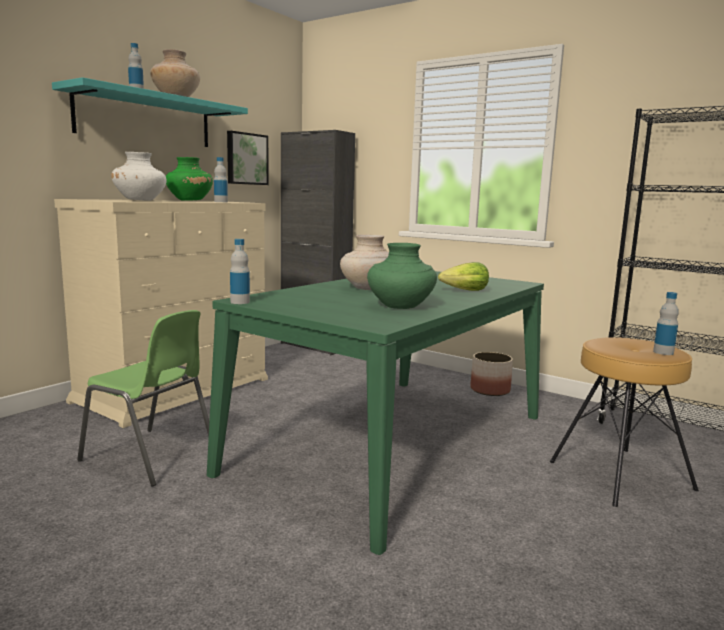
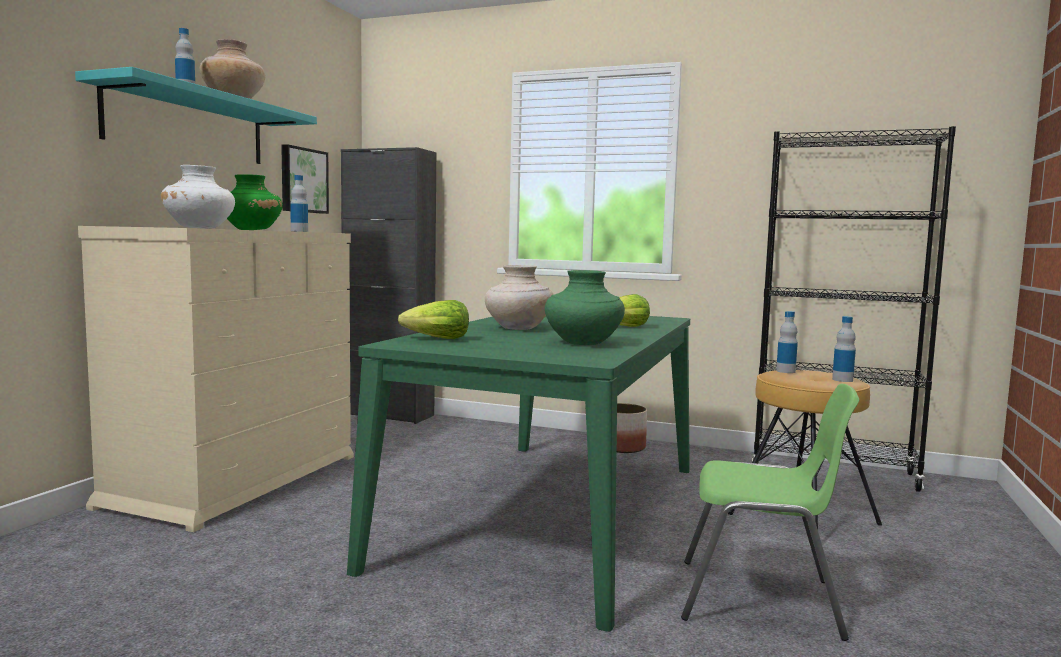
camera: 15 degrees left, 5 degrees down
(151, 457) = (257, 562): green chair -> green chair (761, 600)
(240, 302) = (396, 346): bottle -> bottle (785, 371)
(283, 296) = (437, 339): none -> lettuce

